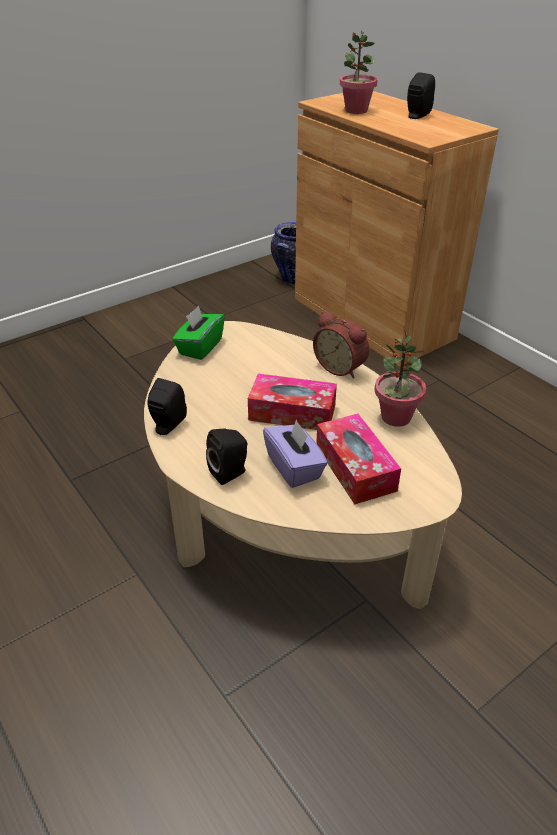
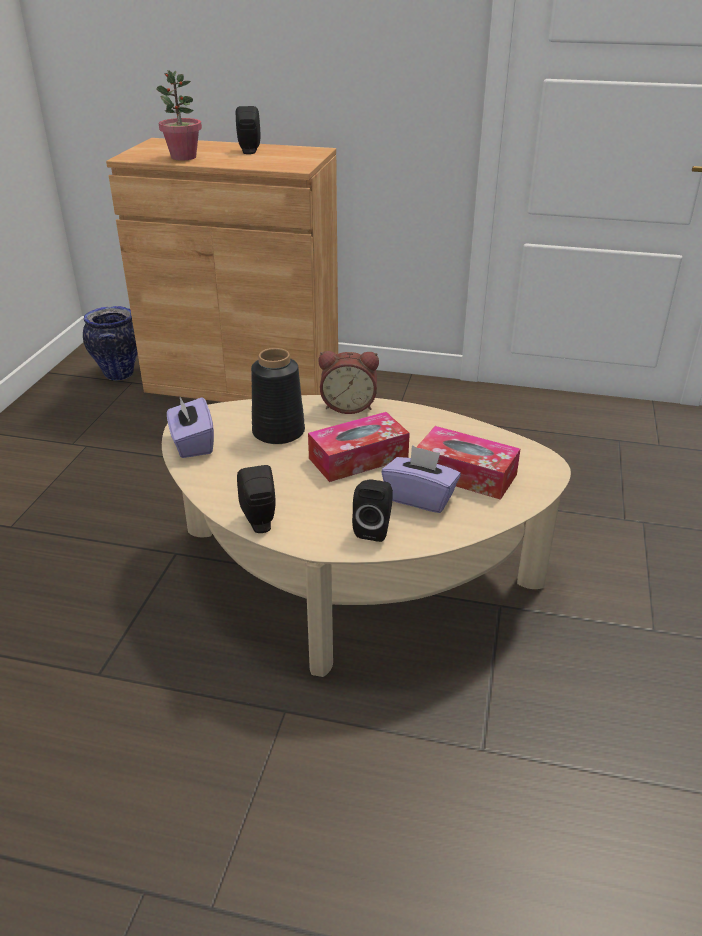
camera: 40 degrees left, 5 degrees down
(200, 347) = (192, 443): green tissue box -> purple tissue box
(264, 364) = (278, 432): none -> black vase
(395, 417) = (443, 424): potted plant -> none

